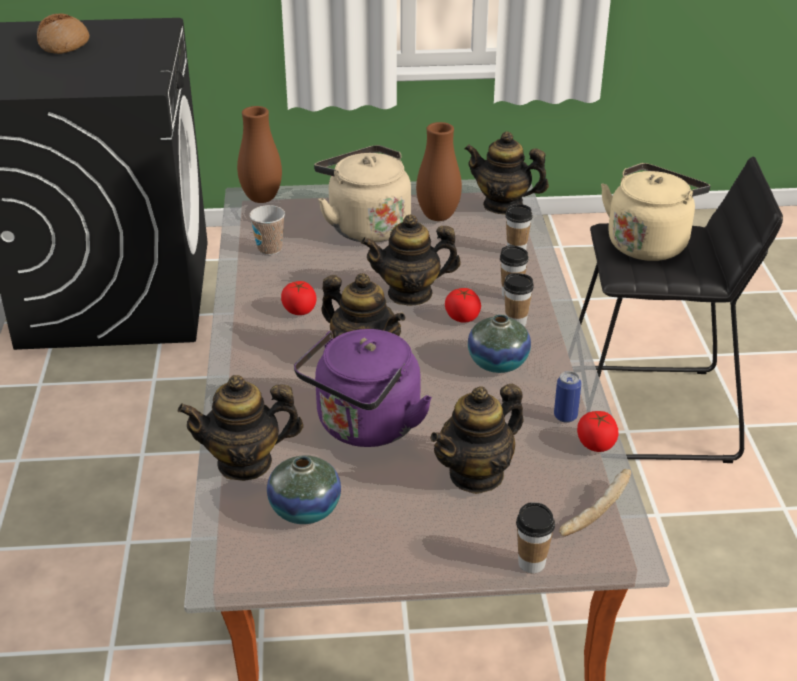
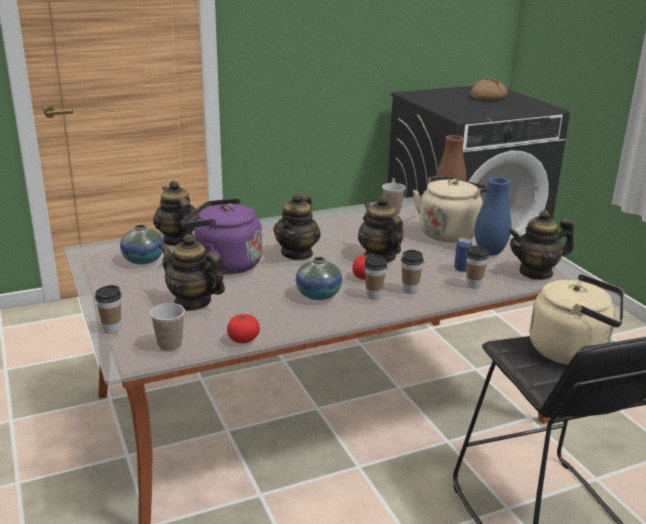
camera: 70 degrees right, 10 degrees down
(299, 310) = (332, 230): tomato -> none
(438, 217) = (489, 252): brown vase -> blue vase
(503, 205) = (536, 272): teapot -> teapot turned 105 degrees counterclockwise
(565, 416) = (270, 325): can -> can (461, 269)
(594, 510) = (170, 345): bread -> cup

